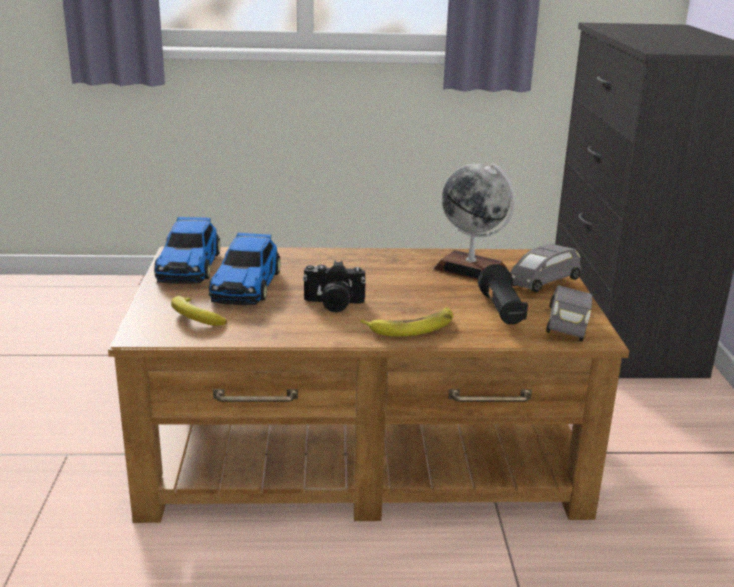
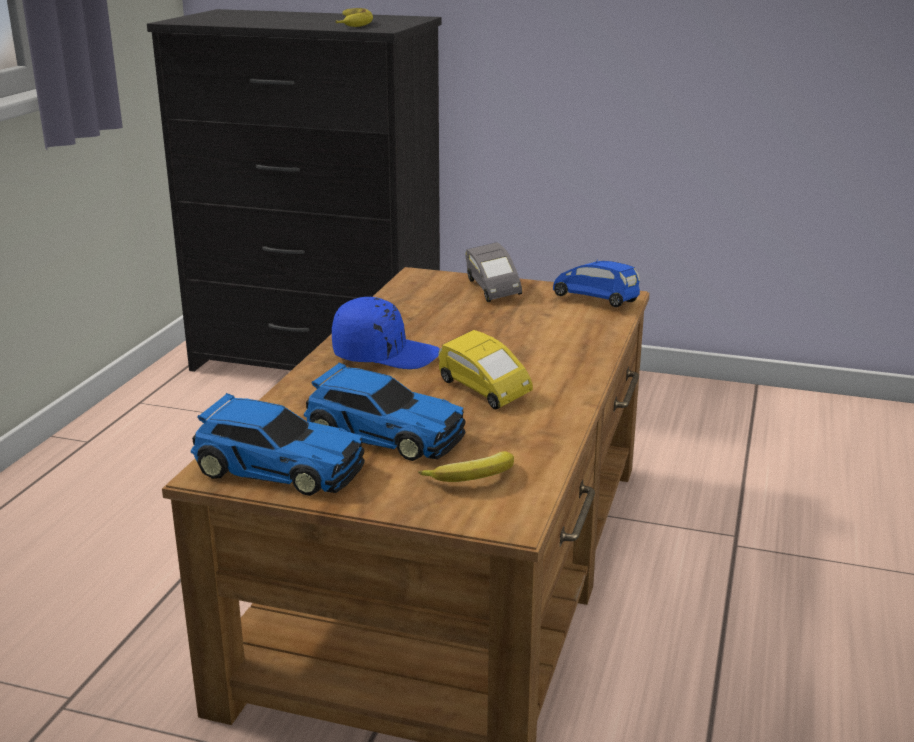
camera: 70 degrees left, 0 degrees up
(333, 304) = (482, 391): camera -> yellow toy car
(373, 267) = (385, 355): none -> blue cap
(412, 327) = (565, 362): banana -> banana (352, 23)
(470, 269) = (429, 311): globe -> none
(501, 311) = (547, 318): black flashlight -> none
(568, 326) = (596, 301): grey toy car -> blue toy car

